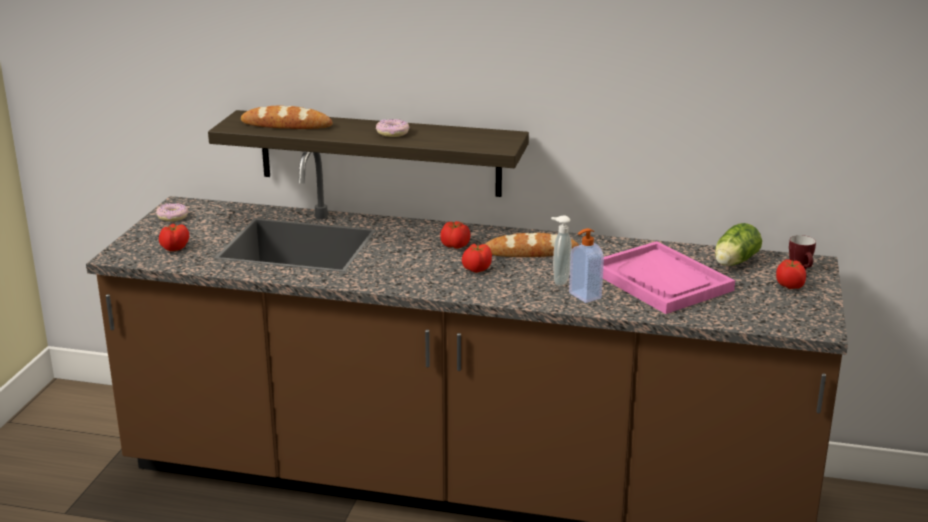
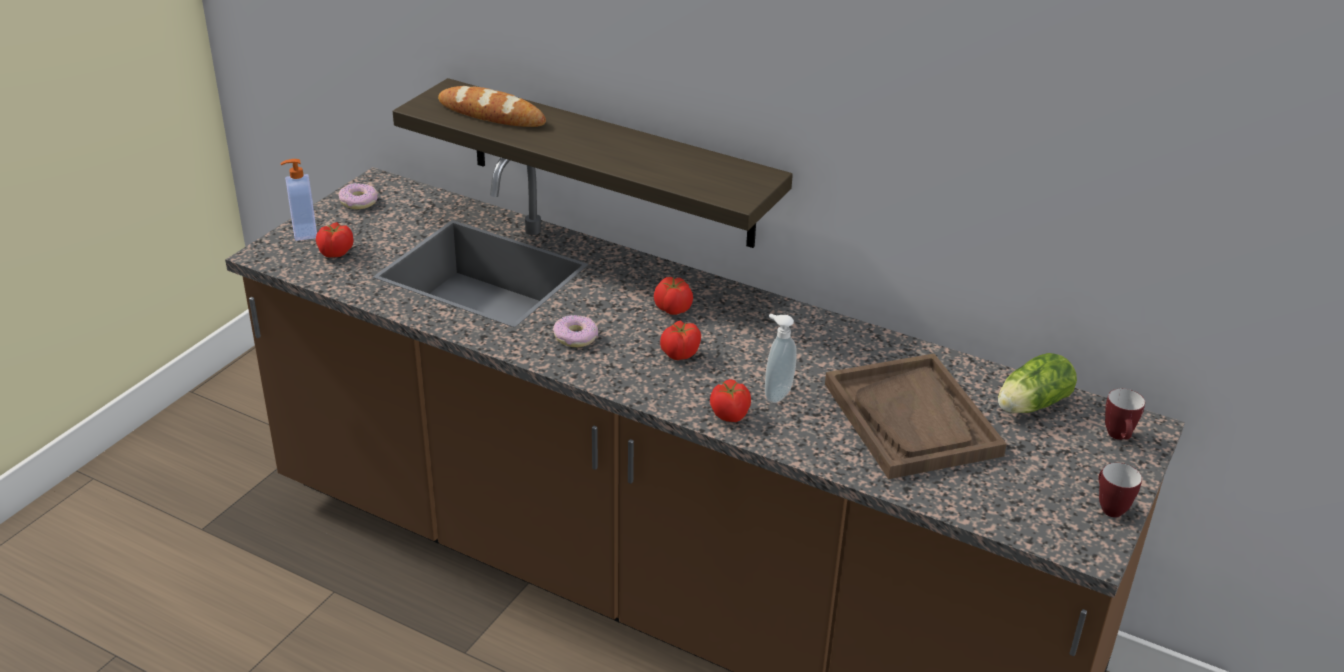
camera: 15 degrees right, 10 degrees up
(392, 133) = (614, 149): donut -> donut (576, 337)
(530, 252) = (763, 337): bread -> none
(584, 296) = (795, 426): soap dispenser -> soap dispenser (303, 232)
(661, 281) = (912, 419): pink tray -> brown tray
(790, 286) = (1088, 463): tomato -> tomato (730, 415)
(817, 306) = (1108, 507): none -> mug

